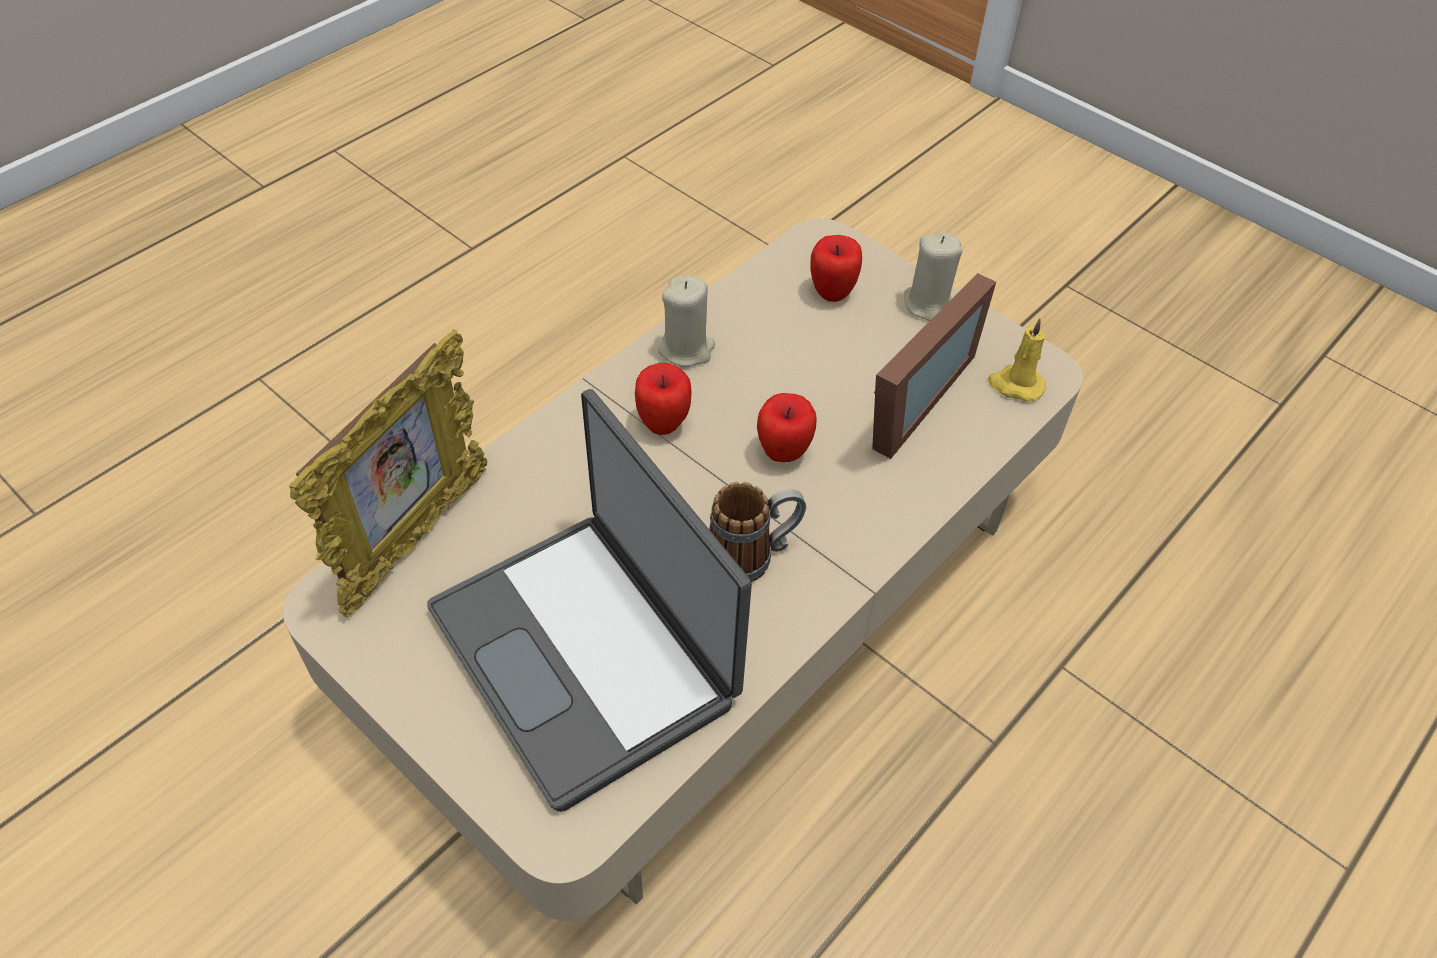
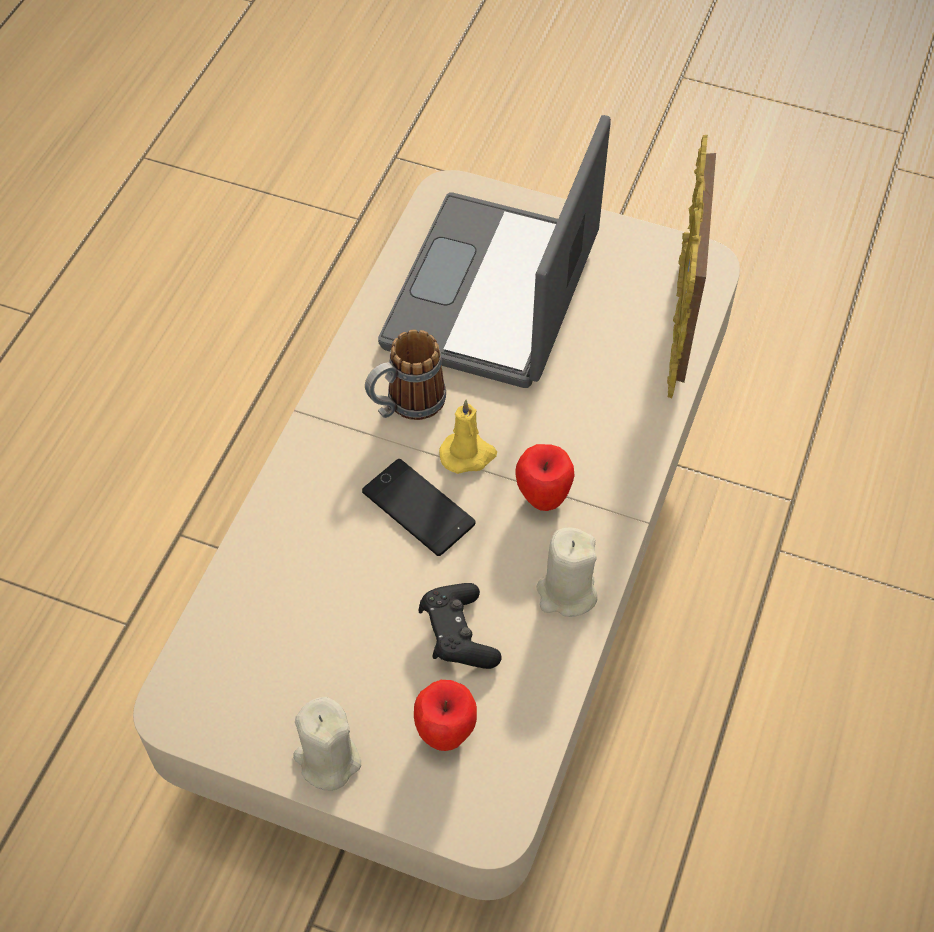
camera: 160 degrees right, 5 degrees up
(588, 653) = (495, 294): laptop -> laptop turned 105 degrees counterclockwise
(783, 454) = (418, 508): apple -> phone
(793, 349) = (458, 635): none -> black game controller
(904, 399) = (321, 614): picture frame -> none
(1015, 385) = (207, 676): yellow candle -> yellow candle (468, 454)

